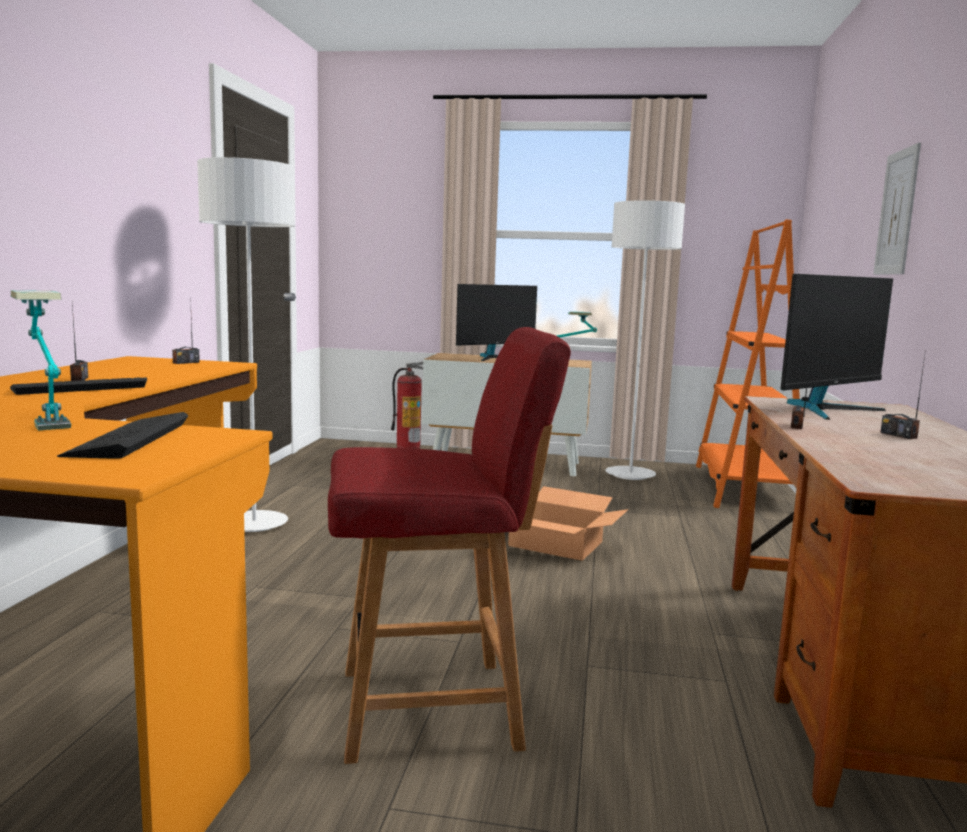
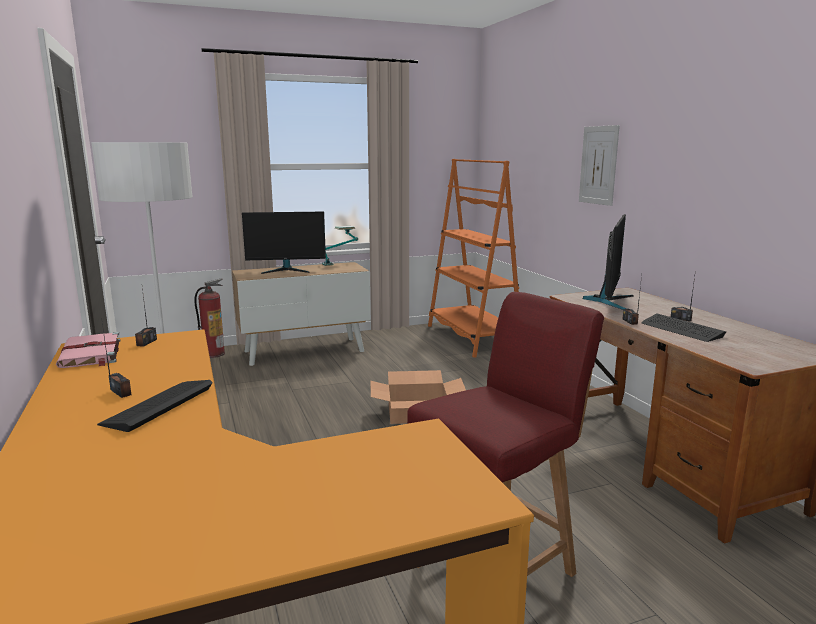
camera: 30 degrees left, 5 degrees up
(46, 418) = (250, 457): table lamp -> none
(127, 362) = (90, 354): none -> pink book
(129, 439) = (382, 461): keyboard -> keyboard (681, 329)
(494, 358) = (286, 270): monitor -> monitor turned 60 degrees clockwise
(630, 475) = (397, 342): white floor lamp -> none

